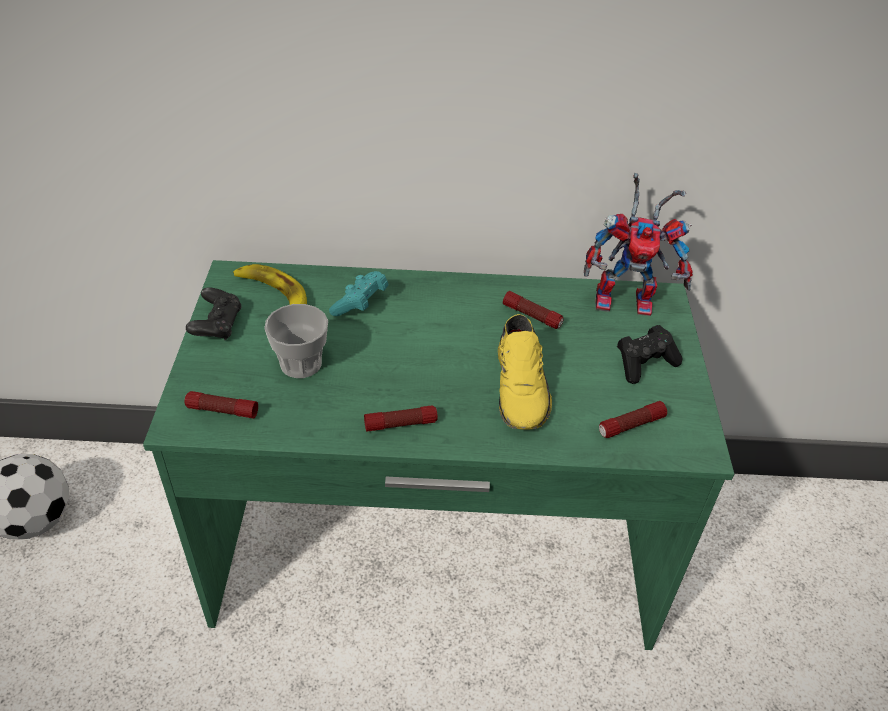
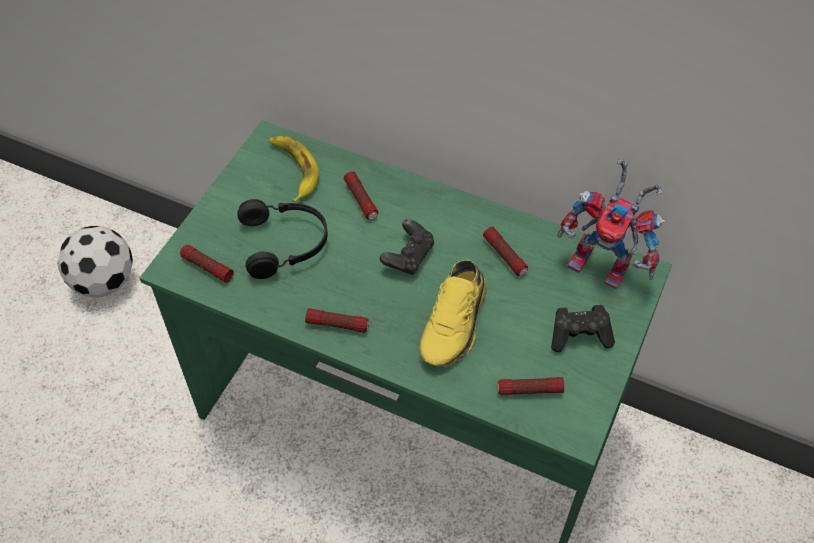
camera: 25 degrees right, 10 degrees up
(217, 325) = (237, 187): black game controller -> black game controller (408, 256)
(301, 364) = (286, 243): cup -> black headphones
(360, 304) = (361, 200): turquoise game controller -> flashlight

